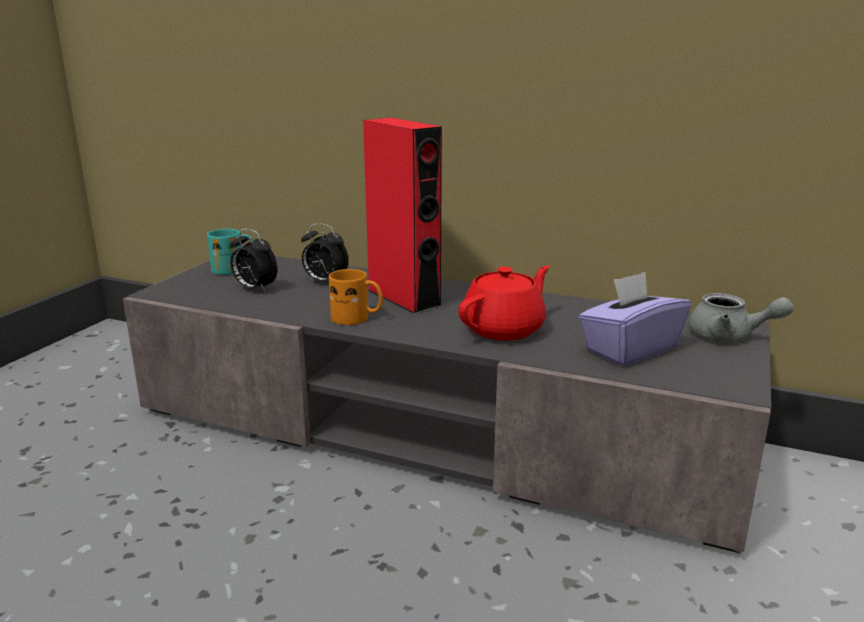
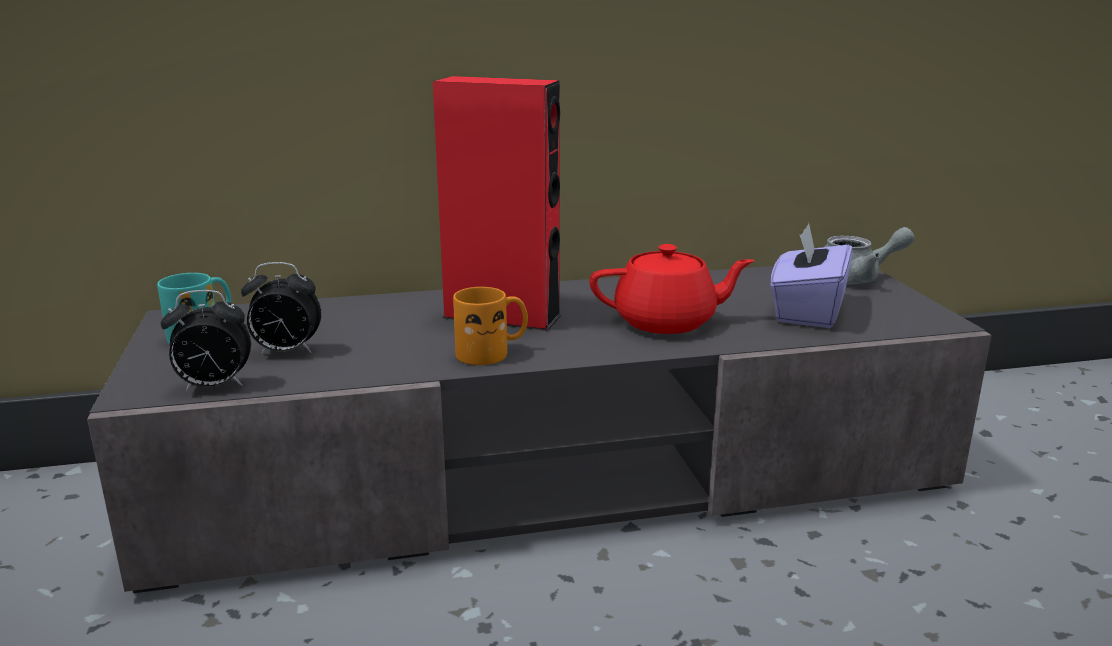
camera: 35 degrees left, 0 degrees up
(324, 282) = (368, 321): alarm clock -> alarm clock (213, 387)
(504, 329) = (667, 322): red teapot -> red teapot turned 75 degrees clockwise

